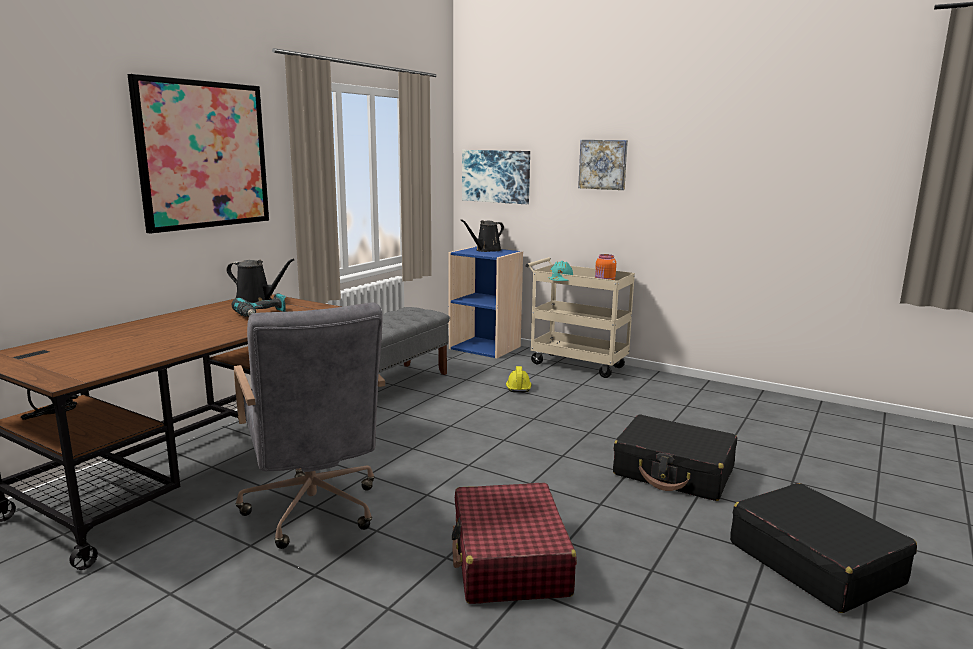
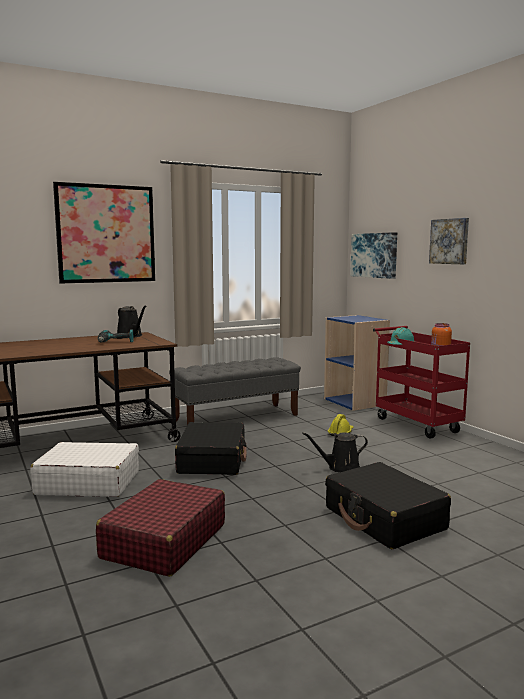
camera: 30 degrees right, 5 degrees down
(314, 515) = (88, 483): grey office chair -> white suitcase
(486, 250) = (359, 317): black watering can -> black watering can (341, 468)
(575, 365) = (415, 425): beige cart -> red cart
(814, 562) = (414, 622): black suitcase -> black suitcase (212, 460)

